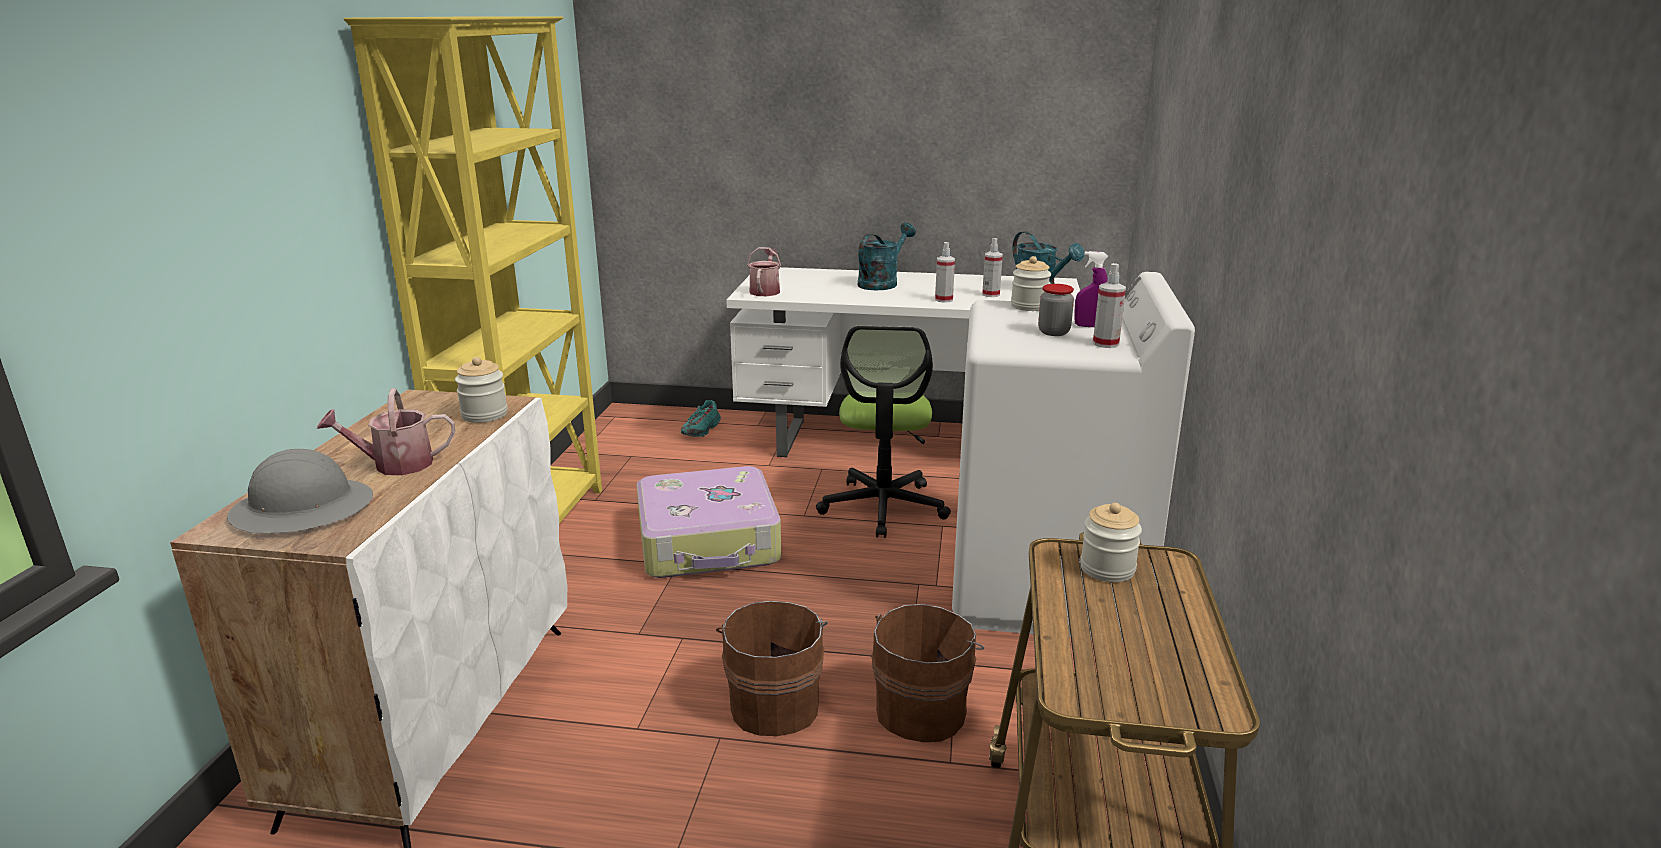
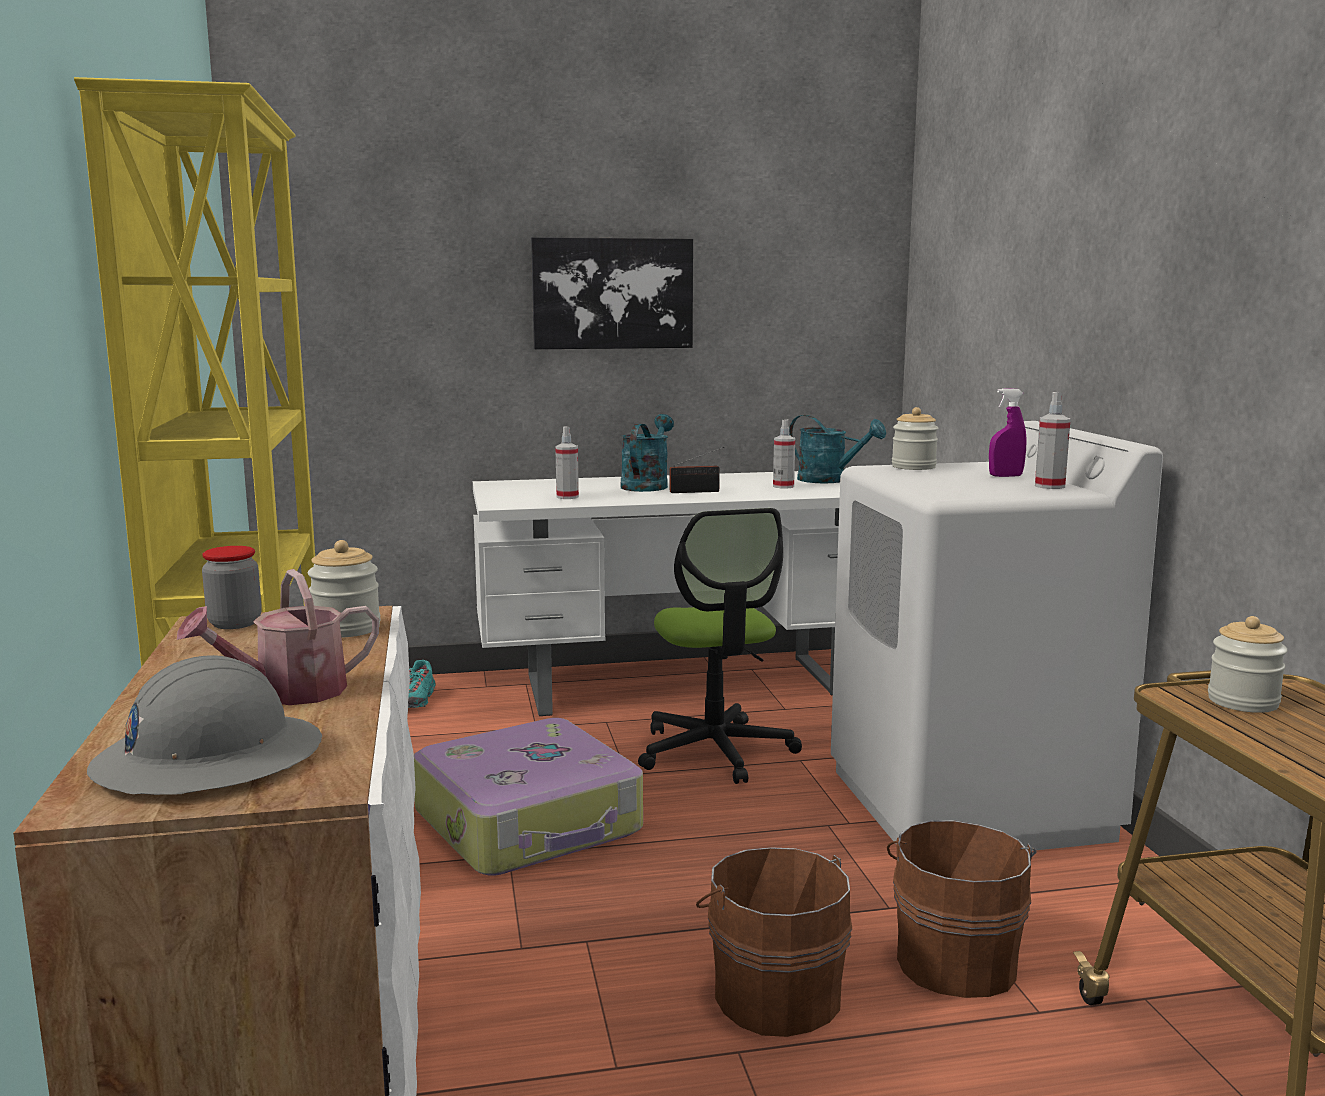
camera: 20 degrees left, 10 degrees down
(765, 290) = (517, 500): watering can -> none
(872, 118) = (612, 293): none -> picture
(913, 294) = (697, 491): none -> radio
(943, 300) = (739, 493): spray bottle -> spray bottle (567, 497)
(1054, 332) = (980, 482): jar -> jar (235, 623)

